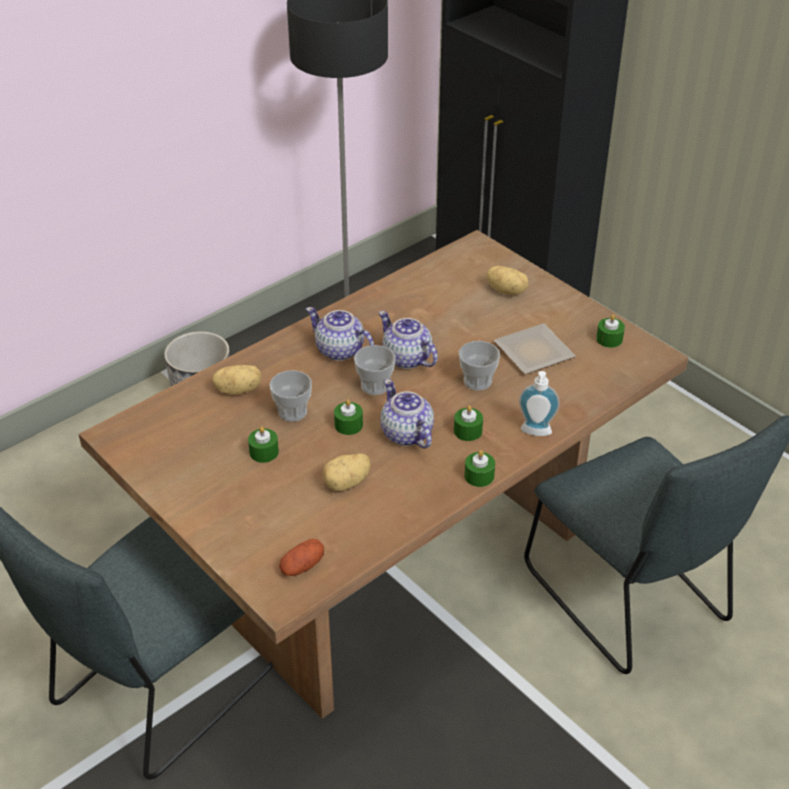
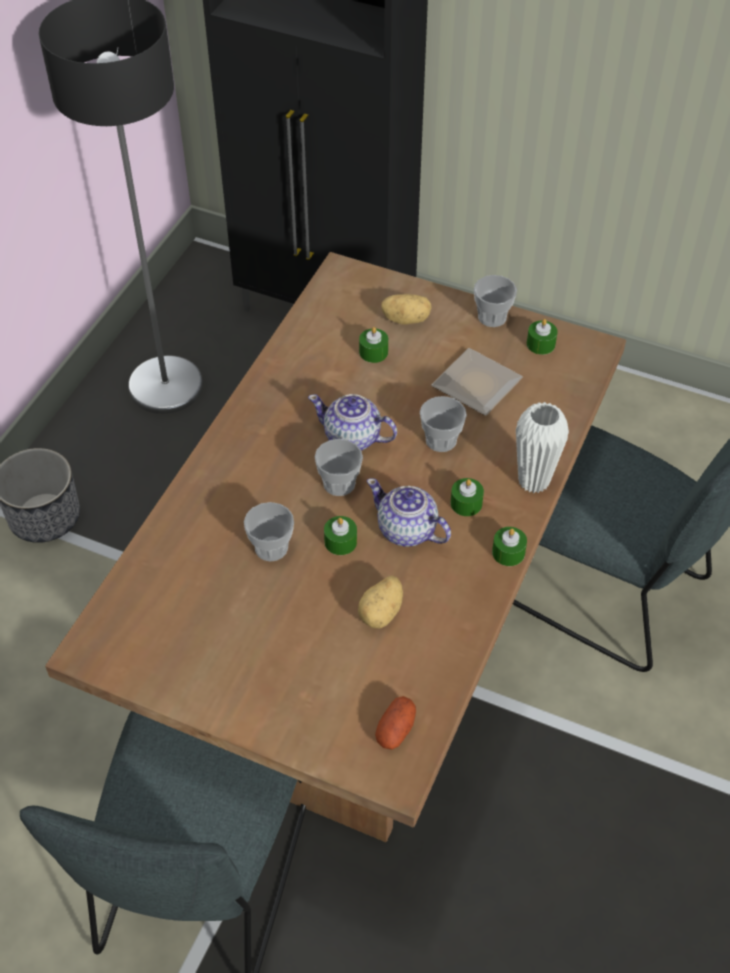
camera: 25 degrees left, 10 degrees up
(238, 390) = (194, 542): potato -> none
(264, 452) = (271, 609): green candle -> green candle (373, 352)
(340, 351) = (276, 453): teapot -> none
(535, 433) = (533, 481): soap dispenser -> white vase
(580, 309) = (492, 317): none -> cup

